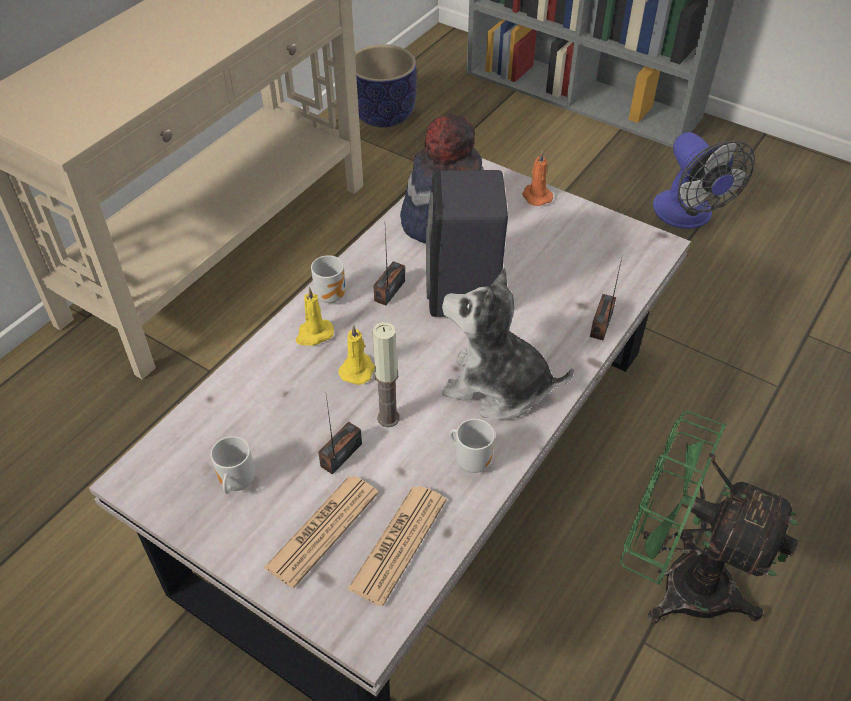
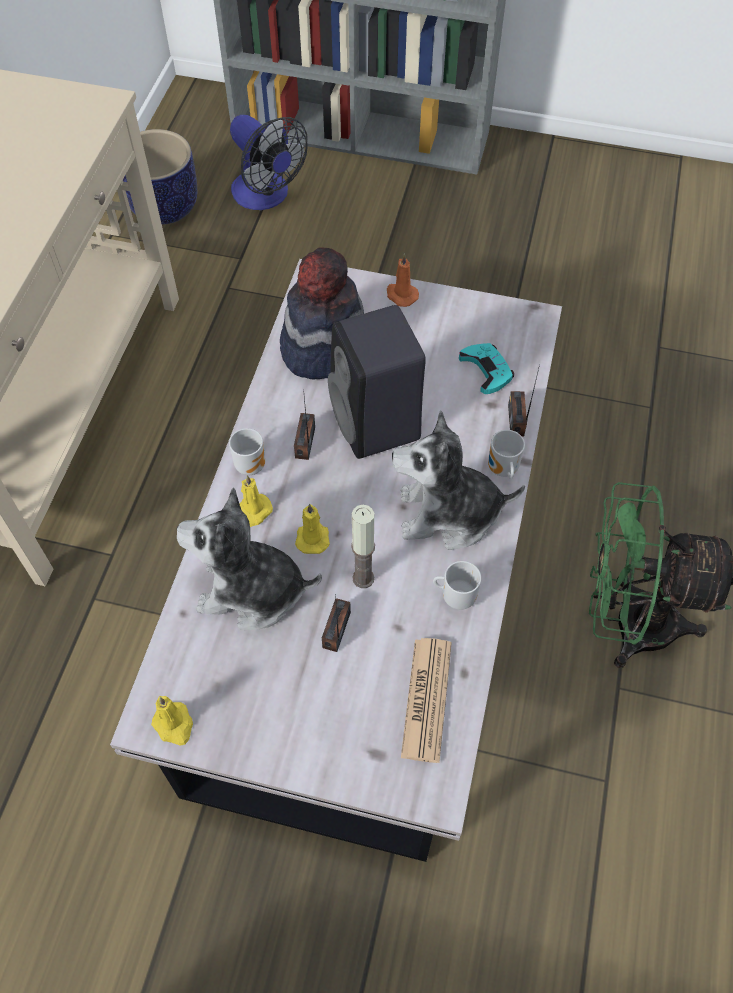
camera: 20 degrees left, 10 degrees up
(152, 489) = (174, 725): none -> yellow candle
(235, 483) = (250, 691): mug -> mug (501, 470)
(279, 398) = (251, 591): none -> plush toy
(322, 530) = (353, 709): newspaper -> none
(590, 276) = (486, 370): none -> turquoise game controller
(688, 216) = (513, 249): fan -> fan (266, 196)

